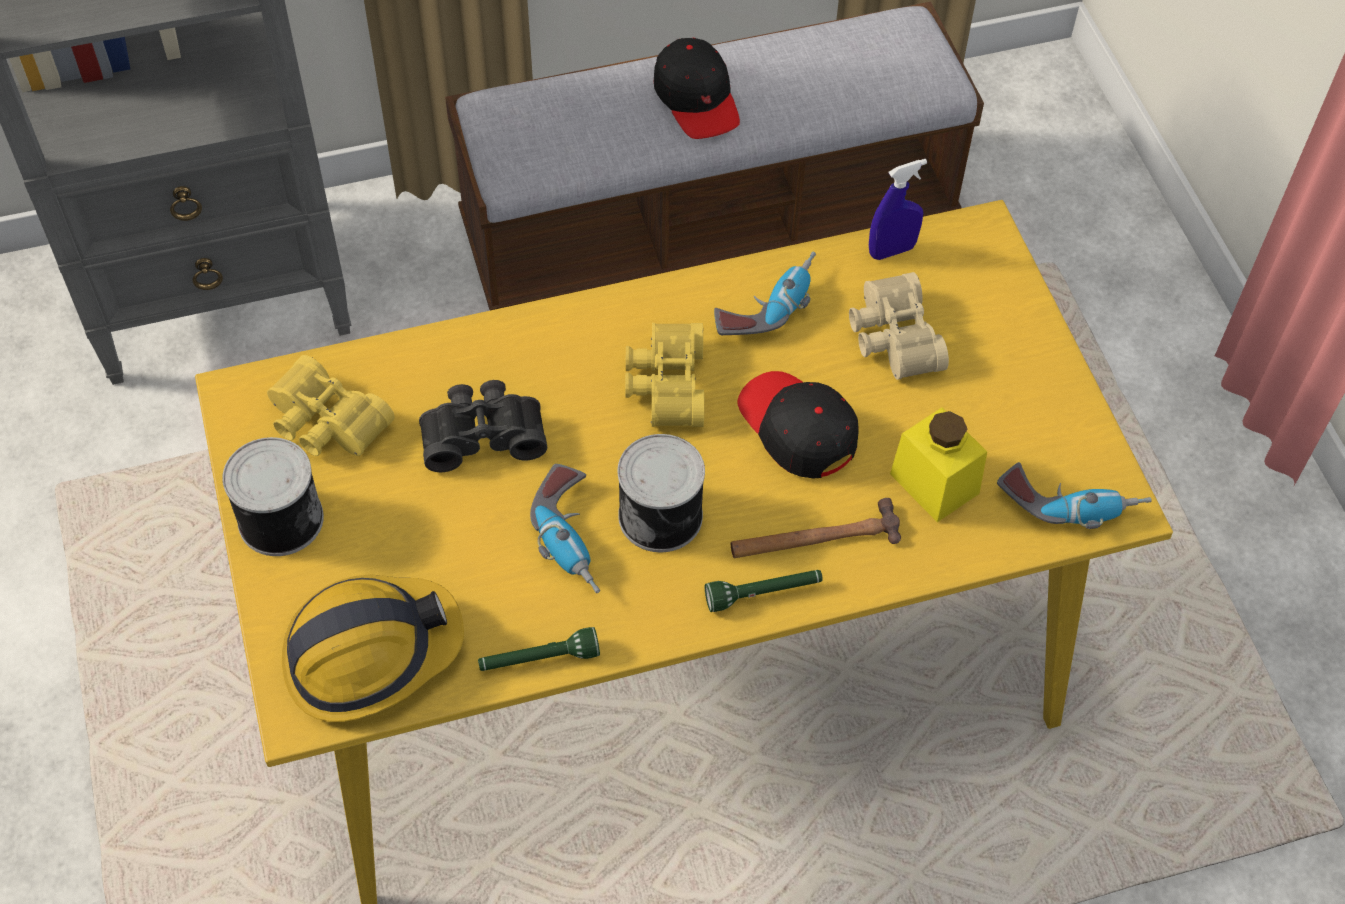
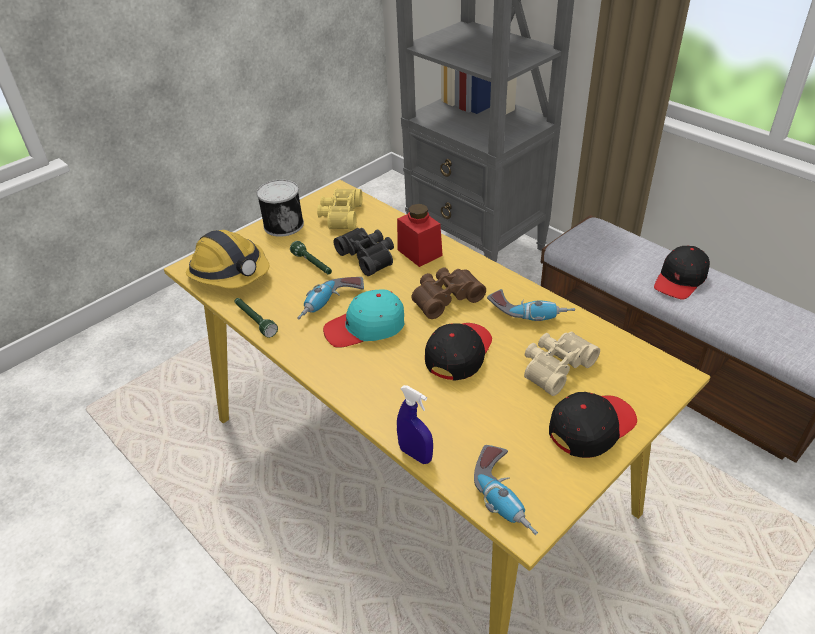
camera: 65 degrees right, 15 degrees down
(526, 362) = (419, 252): none -> red jar
(662, 515) = (365, 327): can -> turquoise cap
(664, 384) = (445, 298): yellow binoculars -> brown binoculars
(763, 594) = (342, 382): green flashlight -> green flashlight (313, 265)
(814, 538) = (392, 388): hammer -> none
(891, 250) = (617, 344): blue spray bottle -> blue spray bottle (415, 454)
(934, 483) = (468, 424): yellow jar -> none
(1014, 362) = (591, 427): none -> black cap

